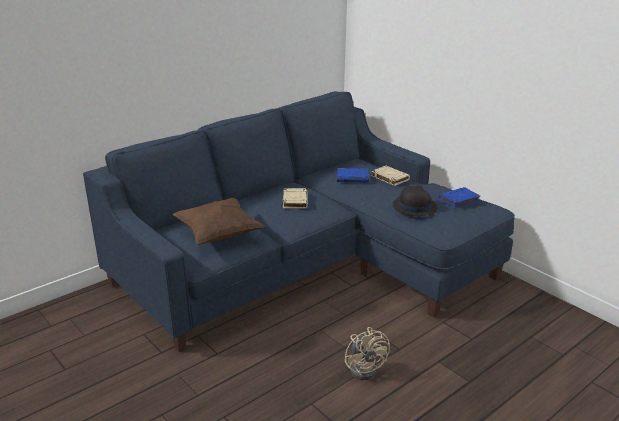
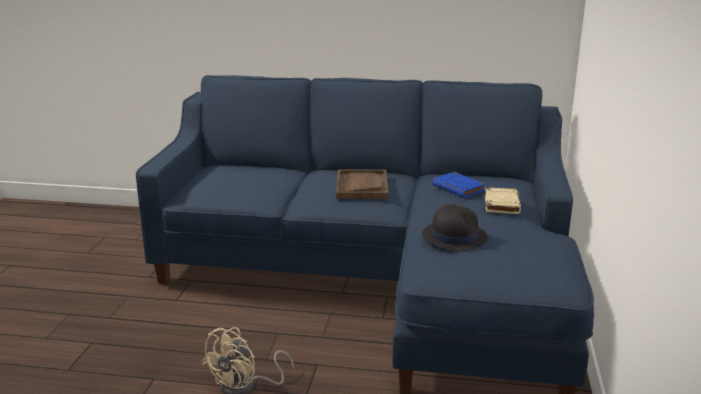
camera: 50 degrees right, 5 degrees down
(218, 234) = (242, 183): brown pillow -> none
(294, 201) = (362, 186): beige book -> brown tray
(458, 200) = (524, 254): blue book -> none

